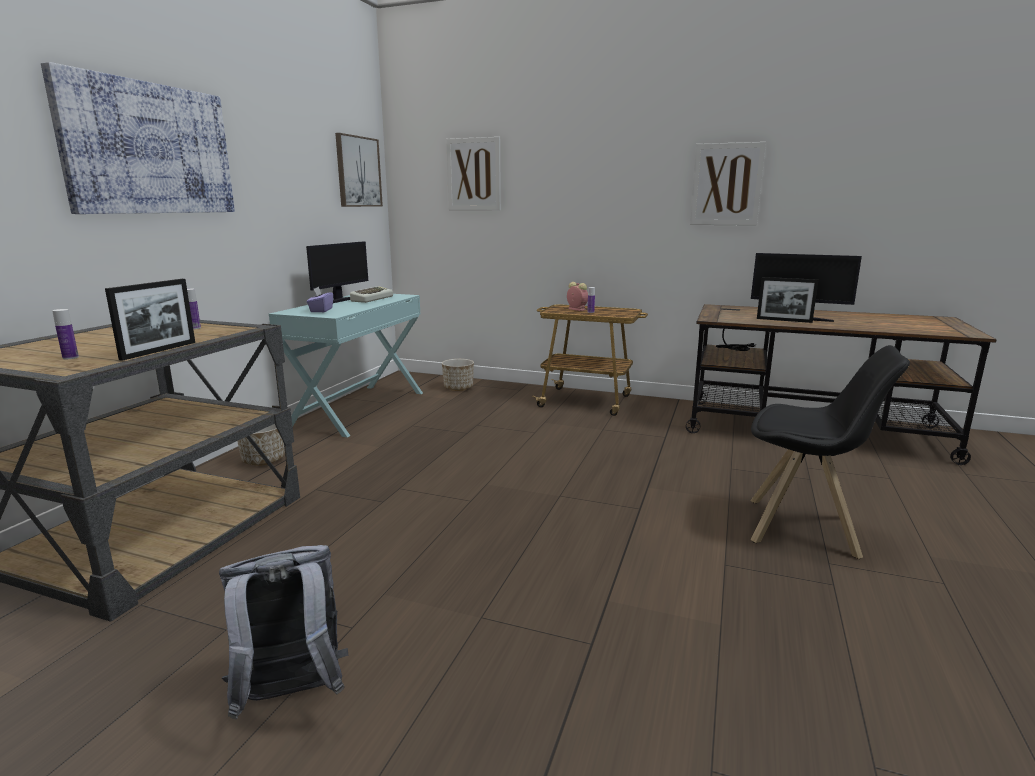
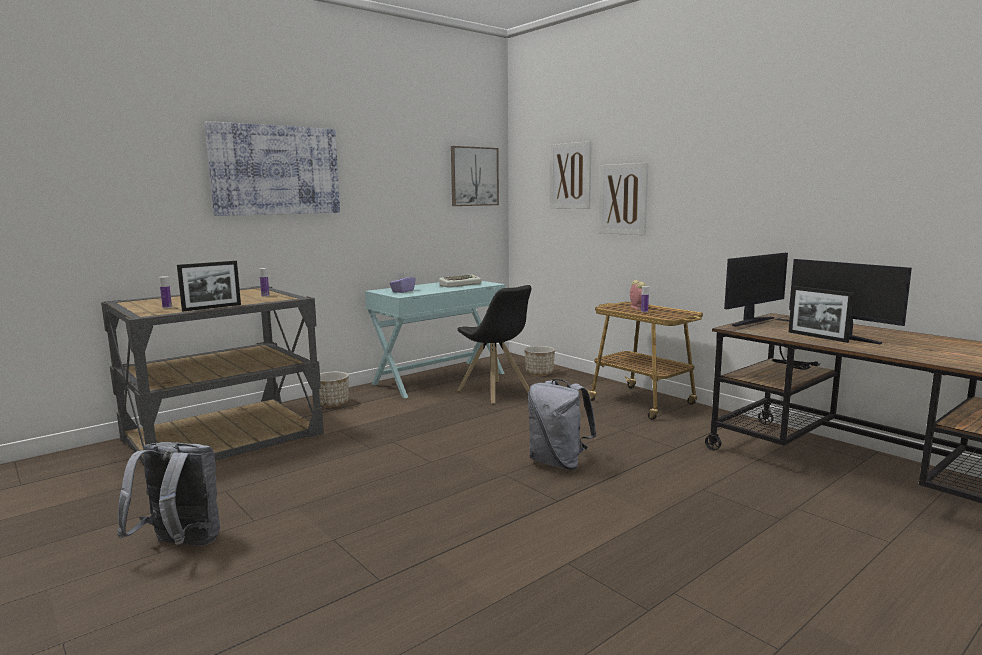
camera: 30 degrees right, 5 degrees down
(340, 300) = (434, 284): monitor -> monitor (751, 321)
(592, 472) = (558, 463): none -> grey backpack
(726, 184) = (797, 183): picture -> picture (623, 199)
(803, 528) = (695, 558): black chair -> black chair (494, 392)

